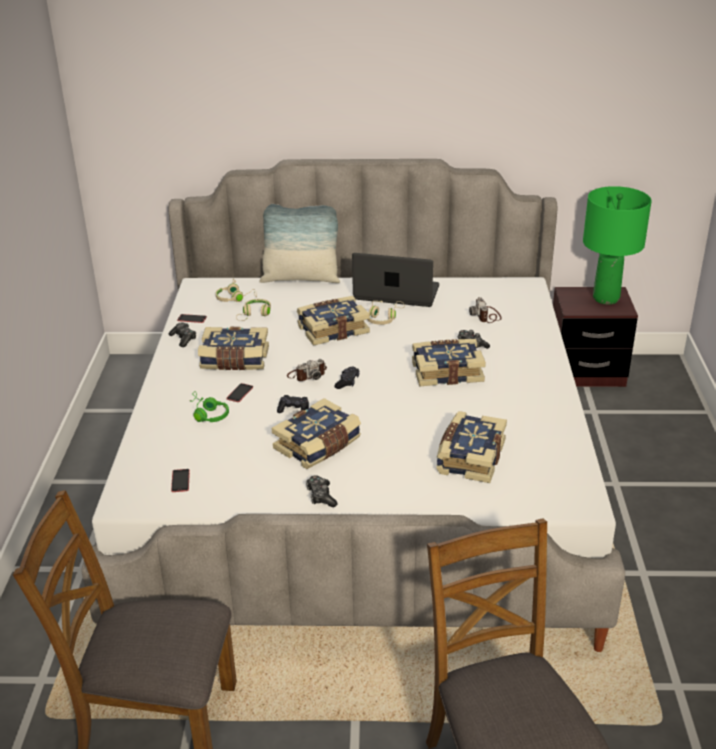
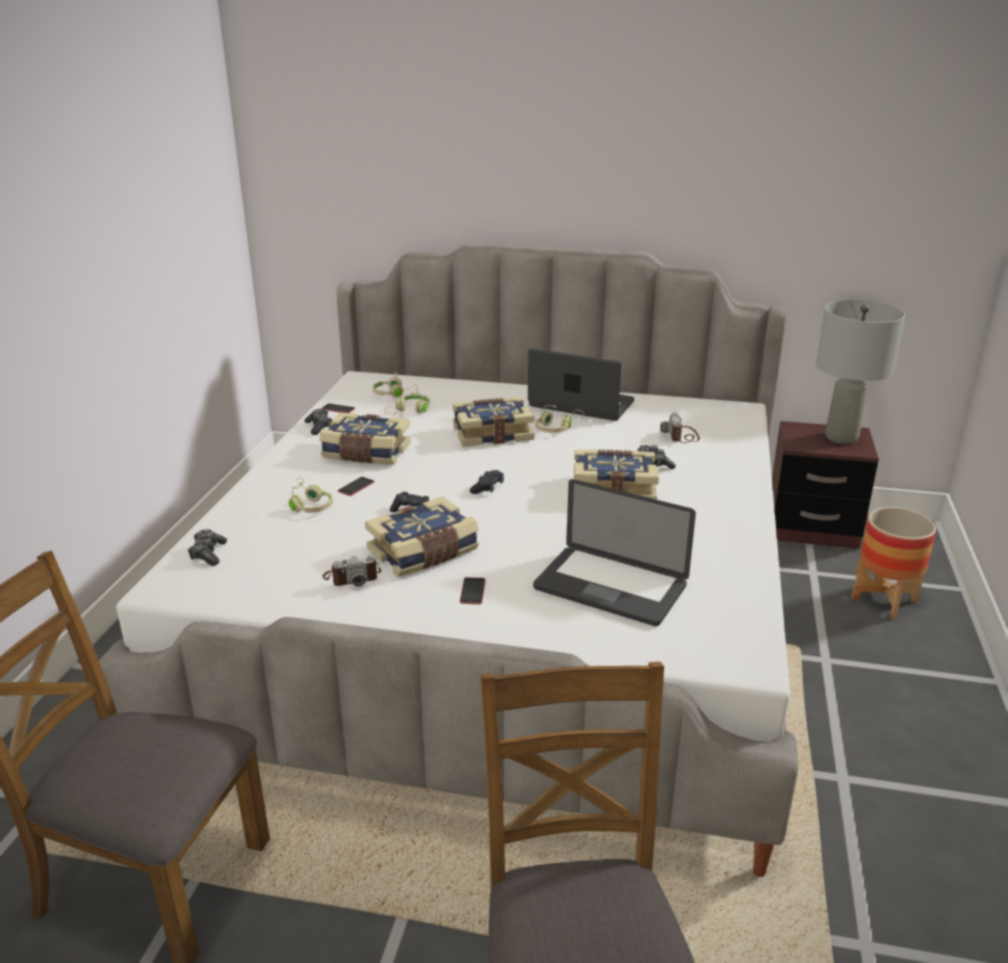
camera: 10 degrees right, 5 degrees down
(180, 480) = (241, 572): phone -> phone (472, 591)
(208, 414) = (309, 504): green headphones -> beige headphones
(300, 279) = (476, 382): pillow -> none
(307, 375) = (443, 476): camera -> camera (352, 577)
(321, 496) = (402, 611): game controller -> game controller (208, 554)
(469, 457) = (610, 587): book -> laptop
(606, 298) = (841, 438): green table lamp -> grey table lamp
(651, 428) = (884, 599): none -> planter

